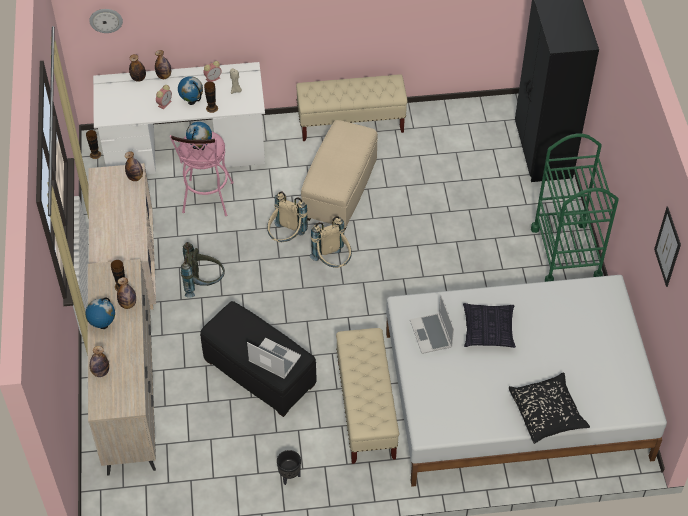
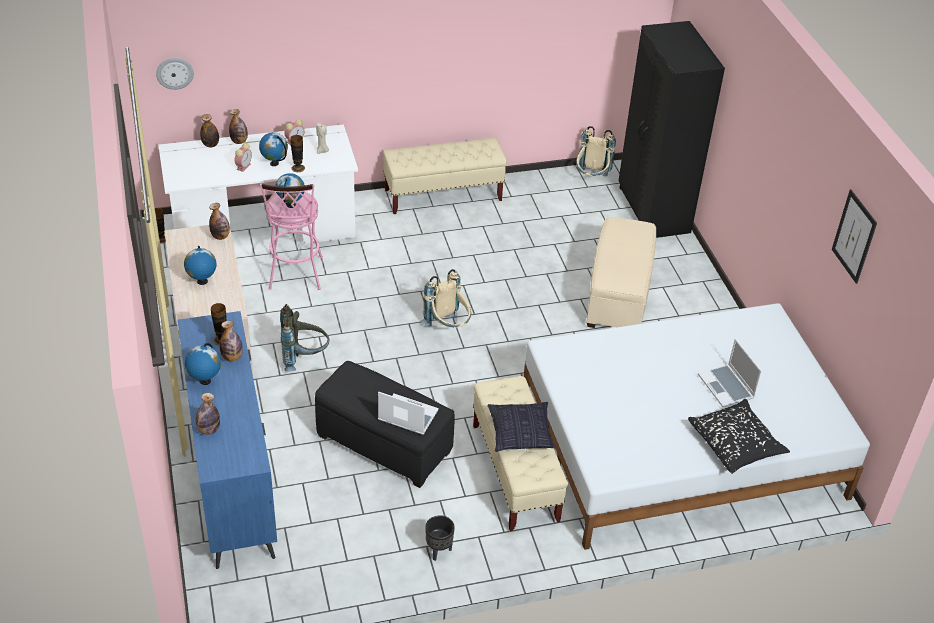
camera: 10 degrees left, 10 degrees down
(114, 223) = (202, 281): none -> globe
(130, 395) = (233, 479): beige dresser -> blue dresser
(286, 238) = (391, 306): beige backpack -> beige backpack (591, 179)
(339, 190) = (442, 258): beige ottoman -> beige ottoman (618, 295)
(431, 334) = (586, 374): laptop -> laptop (727, 387)
(488, 331) = (649, 366): pillow -> pillow (520, 434)
(566, 253) = (701, 302): green cart -> none

